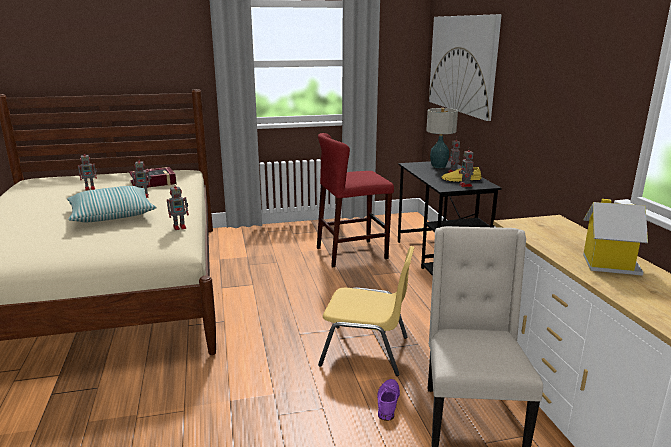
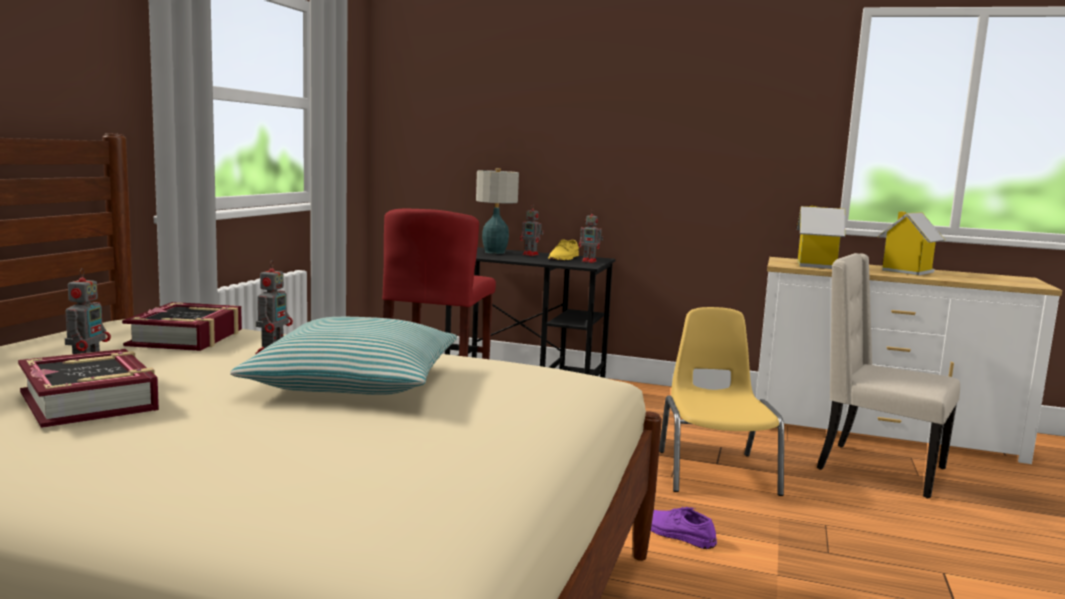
camera: 60 degrees left, 10 degrees down
(58, 197) = (90, 401): none -> book
(180, 227) = (514, 361): toy robot -> none
(366, 351) = (715, 471): yellow chair -> yellow chair turned 45 degrees counterclockwise
(387, 401) = (829, 491): purple shoe -> purple shoe (676, 534)
(462, 64) = (486, 111): picture -> none
(544, 232) = (817, 265): none -> toy house

